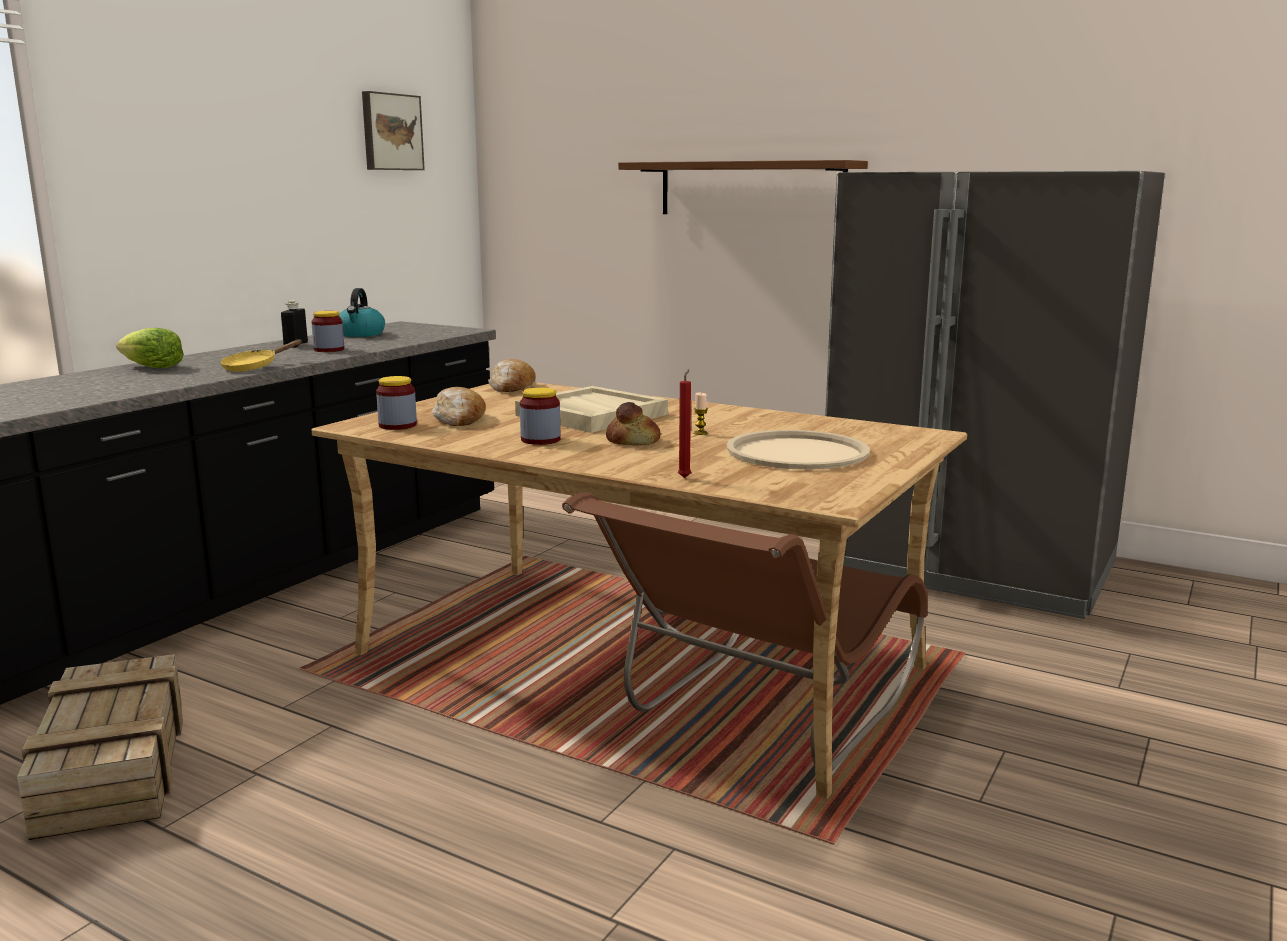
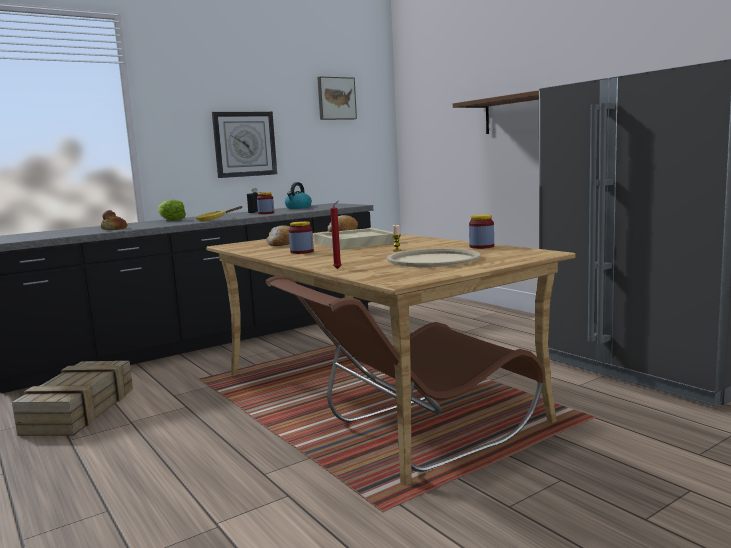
camera: 25 degrees right, 5 degrees down
(247, 213) = (244, 144): none -> wall clock
(397, 425) = (247, 245): jar -> jar (481, 246)
(633, 441) = (350, 253): bread -> bread (114, 229)

